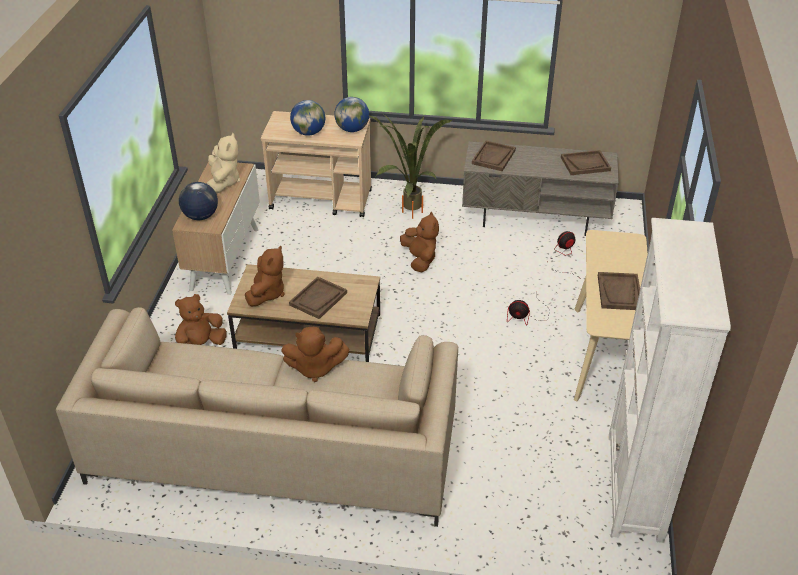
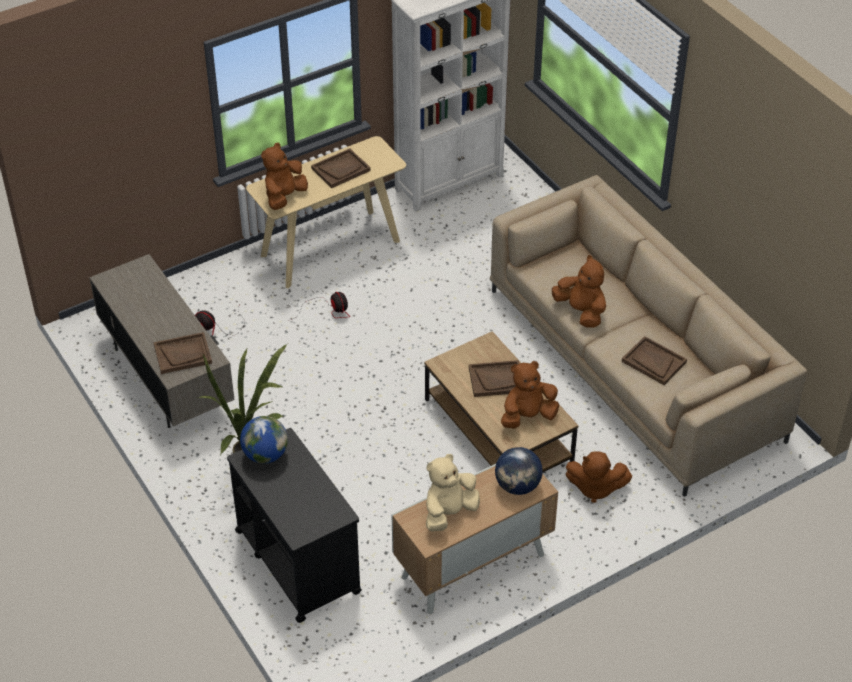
camera: 130 degrees left, 5 degrees up
(308, 132) = (307, 486): globe -> none
(321, 200) = (297, 560): beige cart -> black cart
(420, 259) = (320, 419): brown plush toy -> brown plush toy (284, 197)
(585, 164) = (134, 287): brown tray -> brown tray (653, 362)

